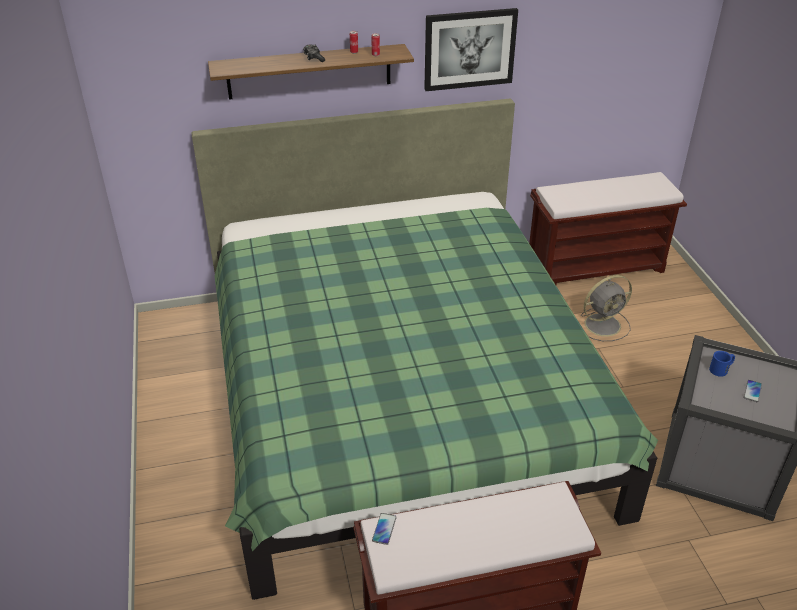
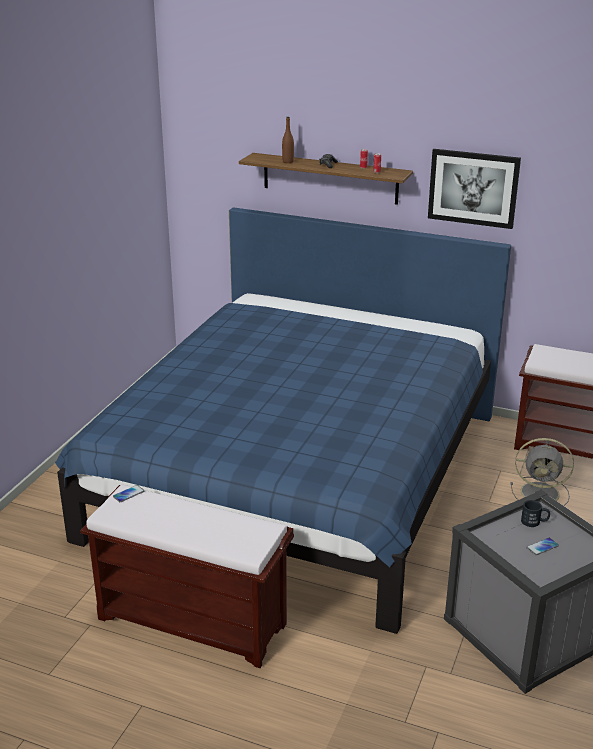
camera: 35 degrees right, 10 degrees down
(266, 64) = (288, 161): none -> brown bottle
(399, 400) = (298, 474): green bed -> blue bed
(721, 369) = (534, 522): blue mug -> black mug

